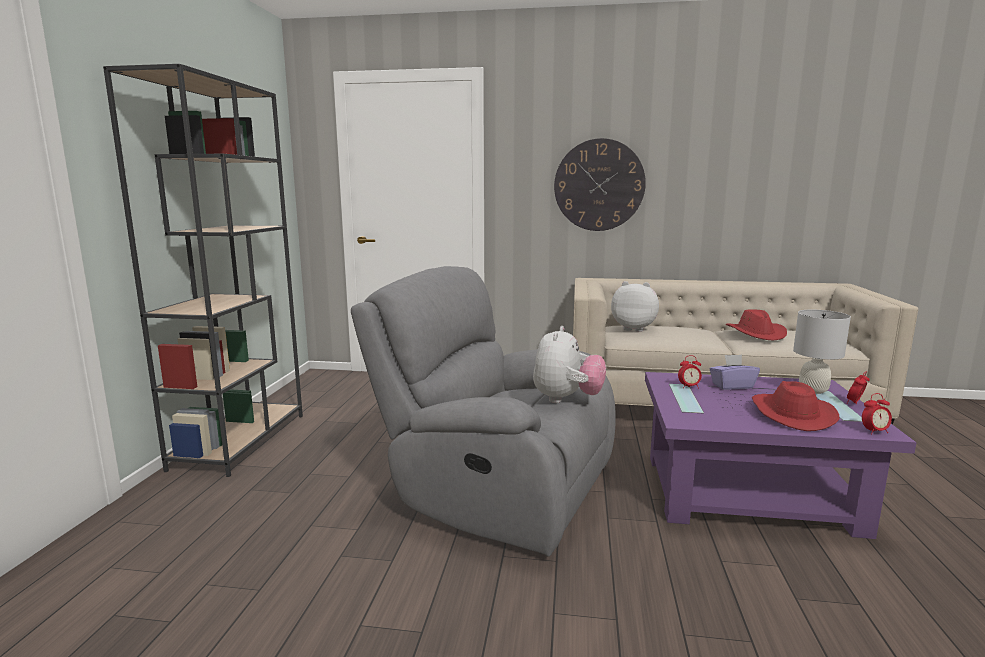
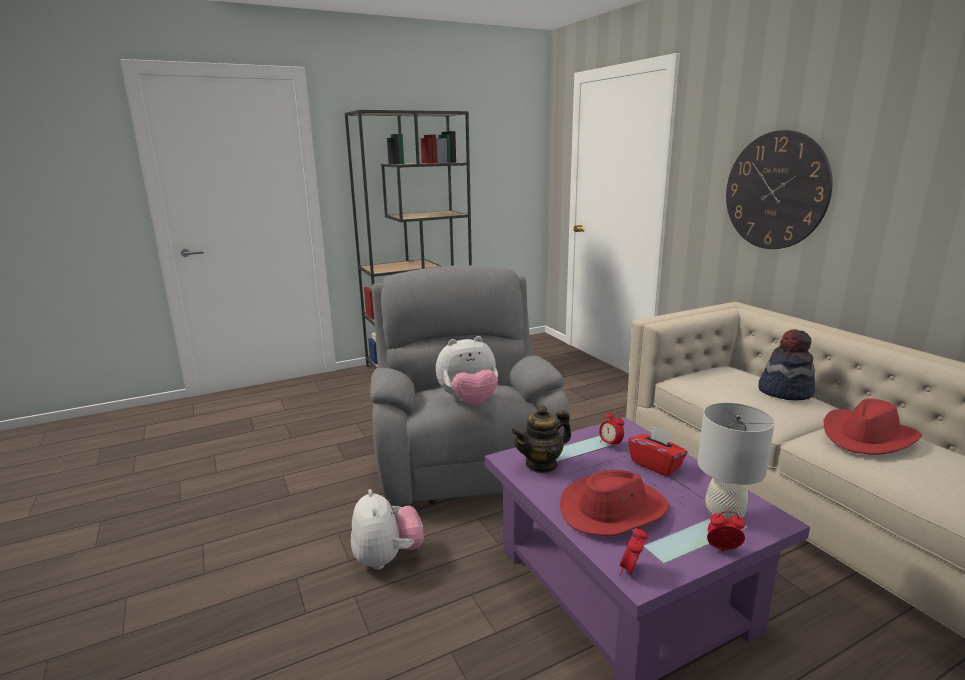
camera: 55 degrees right, 5 degrees up
(633, 328) = (727, 376): plush toy -> plush toy (387, 558)
(676, 326) = (785, 391): none -> hat
(703, 414) = (541, 464): none -> teapot
(732, 386) = (656, 465): purple tissue box -> red tissue box
(874, 431) = (631, 571): alarm clock -> alarm clock turned 75 degrees clockwise

